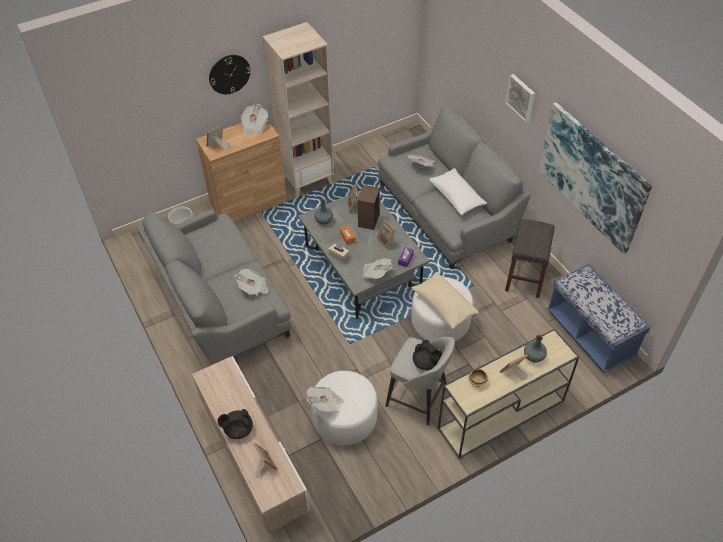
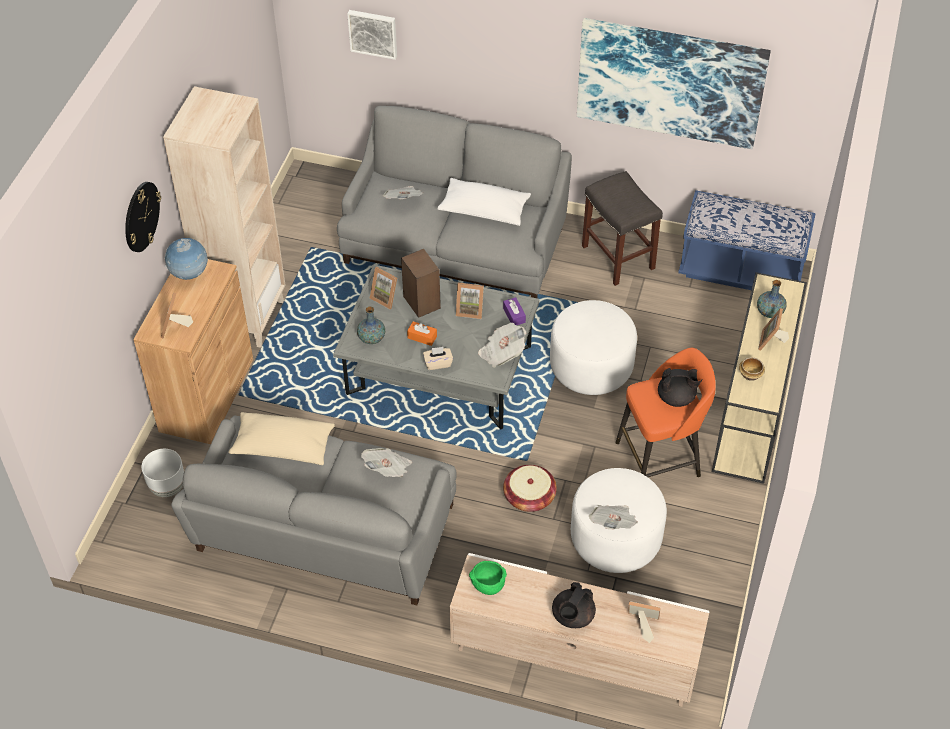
camera: 45 degrees left, 0 degrees up
(220, 379) = (487, 586): none -> green bowl
(254, 126) = (189, 274): newspaper -> globe
(329, 362) = (529, 497): none -> basket
(418, 398) = (660, 458): grey stool -> orange stool
(444, 305) = (606, 335): beige pillow -> beige pillow (283, 447)
(521, 97) = (516, 37): picture -> picture (373, 33)

